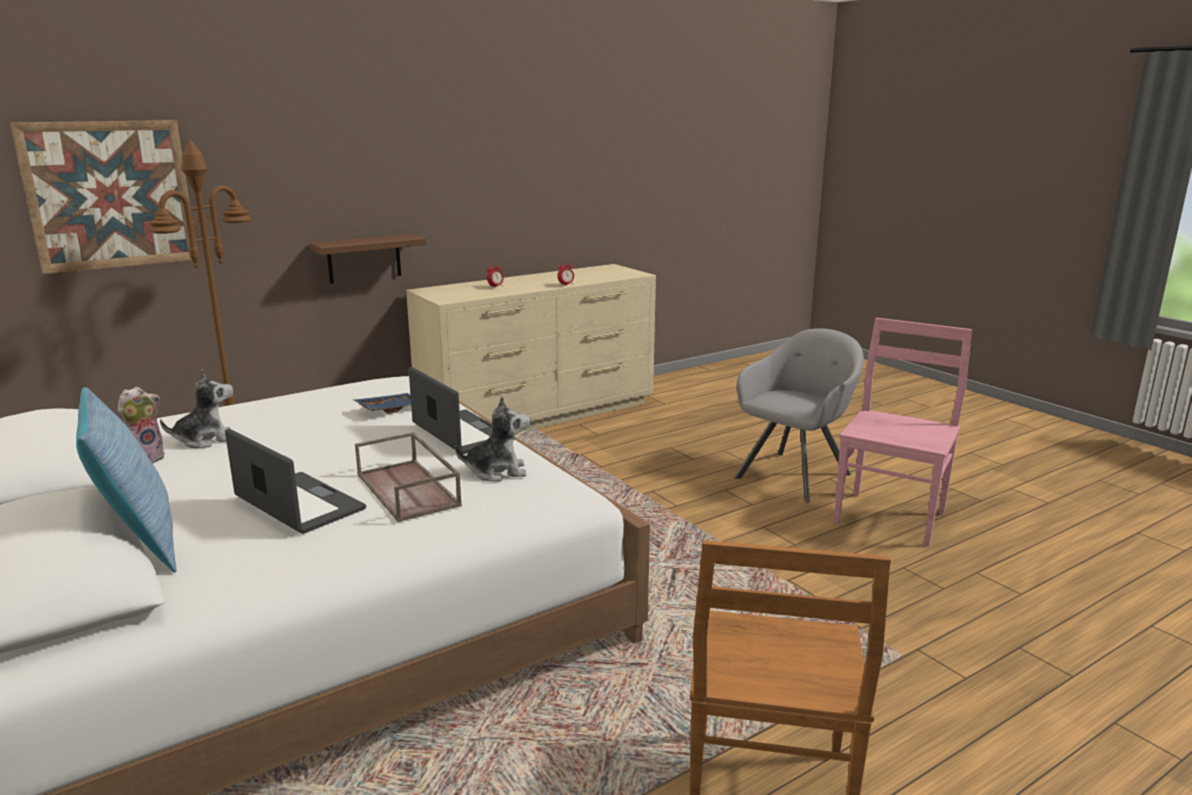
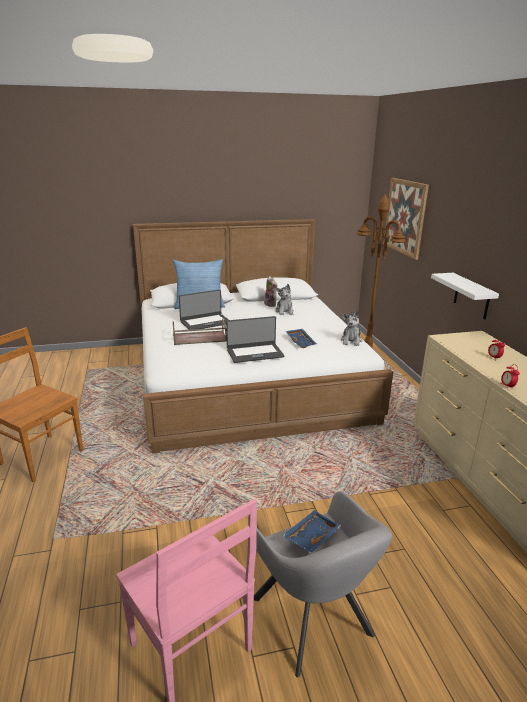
camera: 110 degrees right, 5 degrees up
(364, 258) = (472, 296): brown shelf -> white shelf
(497, 471) = (201, 355): plush toy -> plush toy (351, 341)
(787, 399) = (311, 536): none -> blue tray

